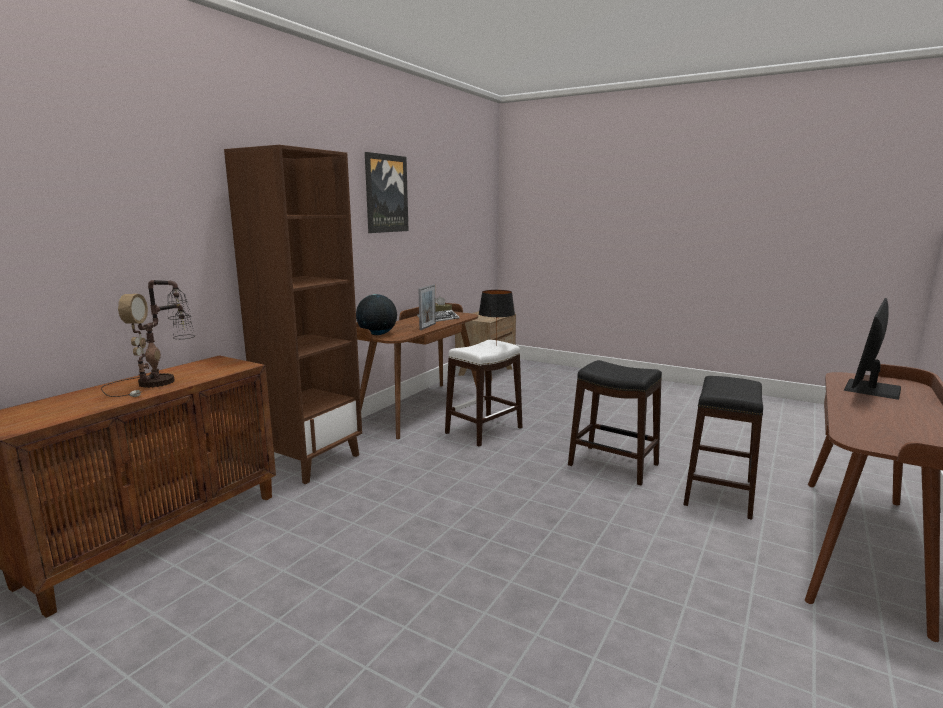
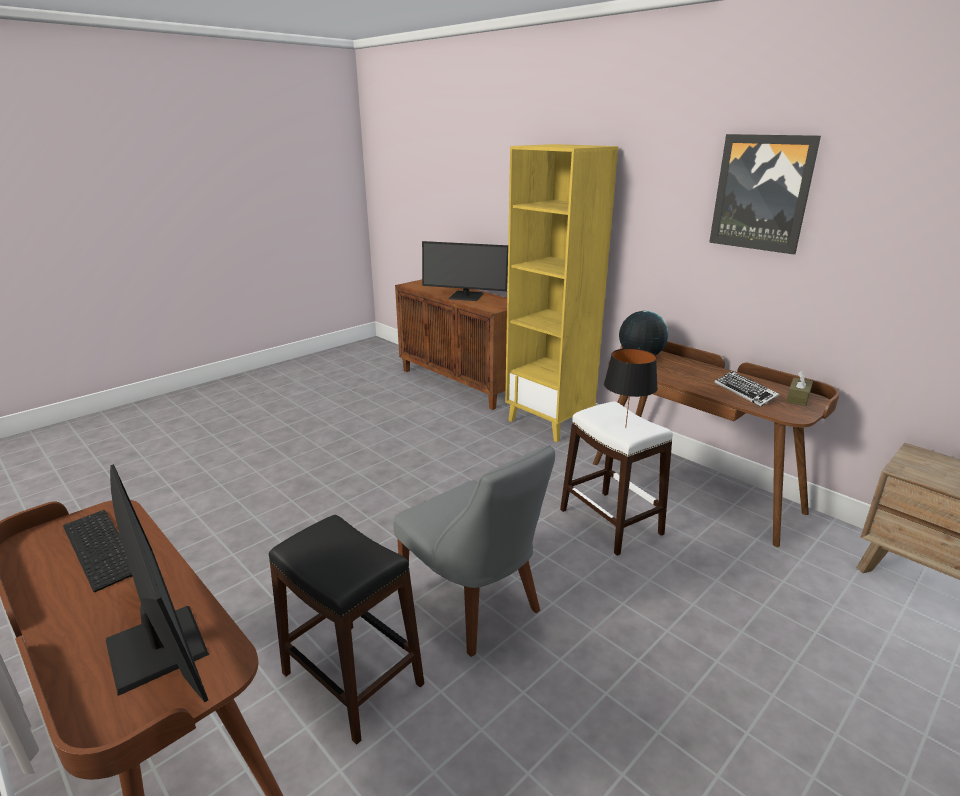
camera: 105 degrees right, 10 degrees up
(159, 382) = (466, 296): table lamp -> monitor
(312, 461) = (550, 422): brown bookcase -> yellow bookcase
(427, 326) = (689, 382): picture frame -> none
(613, 464) = (474, 605): black stool -> grey chair
(878, 426) = (103, 548): none -> keyboard

